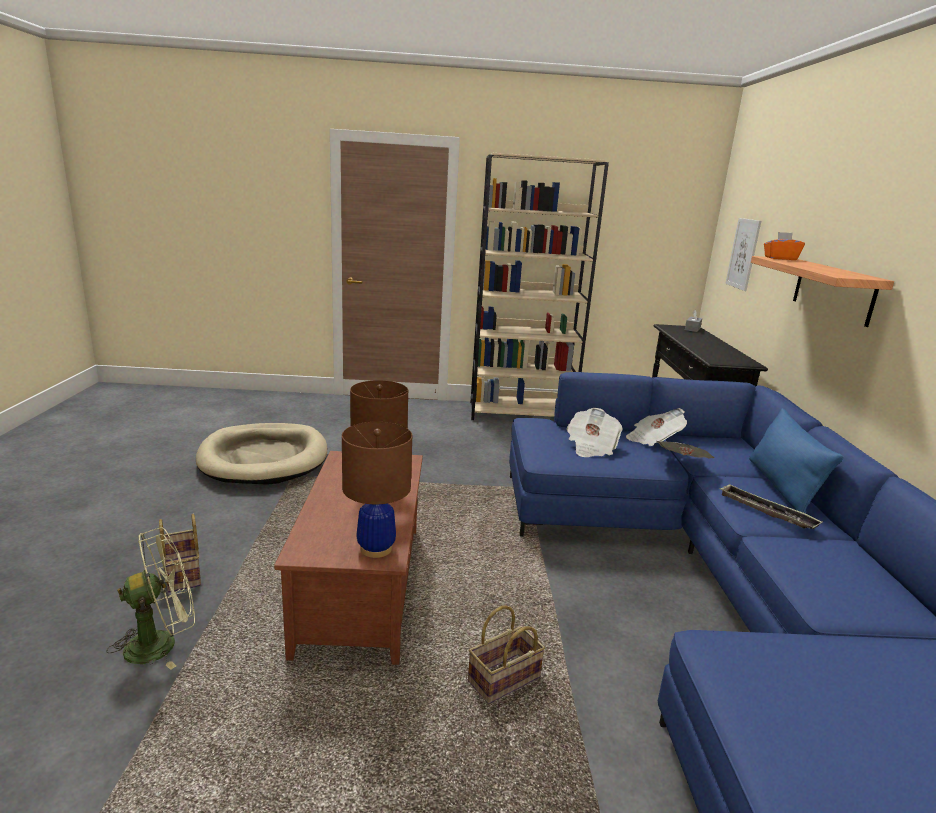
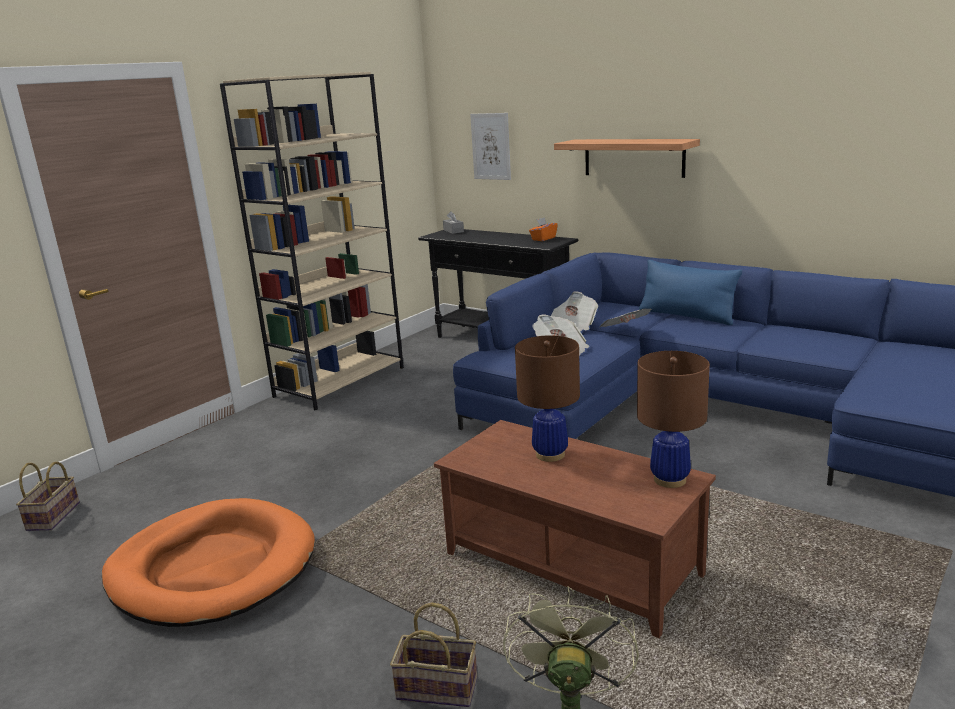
camera: 50 degrees left, 0 degrees up
(264, 458) = (212, 568): beige dog bed -> orange dog bed
(503, 681) = (753, 530): basket -> basket (53, 517)
(766, 511) = (718, 331): tray -> none
(780, 258) = (576, 141): orange tissue box -> orange tissue box (543, 239)

